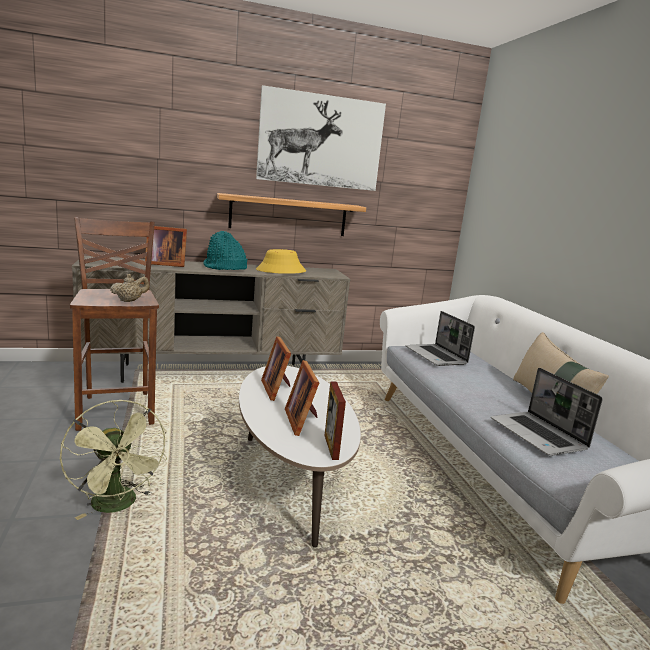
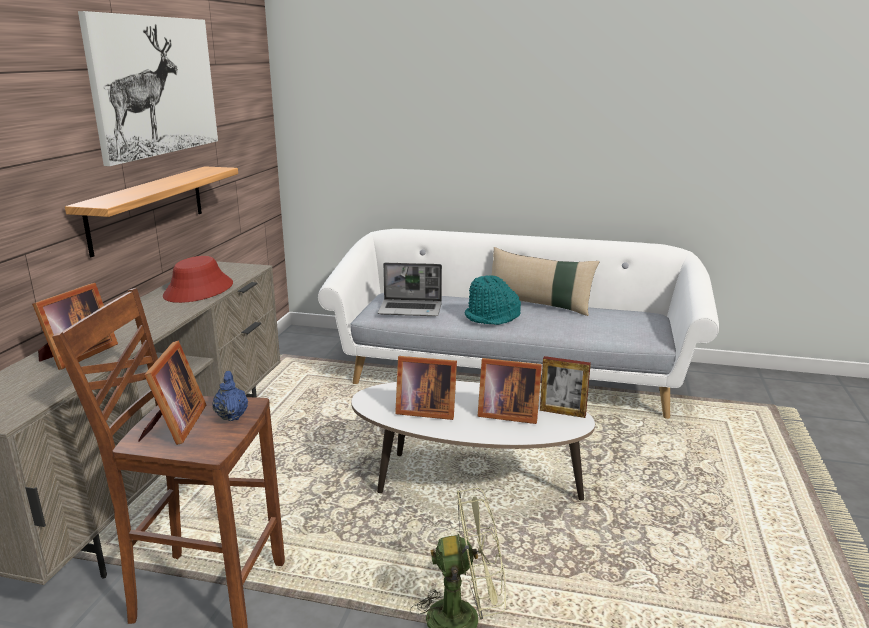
camera: 60 degrees left, 5 degrees up
(111, 294) = (174, 426): none -> picture frame
(130, 301) = (231, 415): beige teapot -> blue teapot
(224, 268) = (147, 319): turquoise hat -> turquoise hat (492, 317)
(281, 271) = (199, 290): yellow hat -> red hat
(539, 435) = (589, 325): laptop -> none

